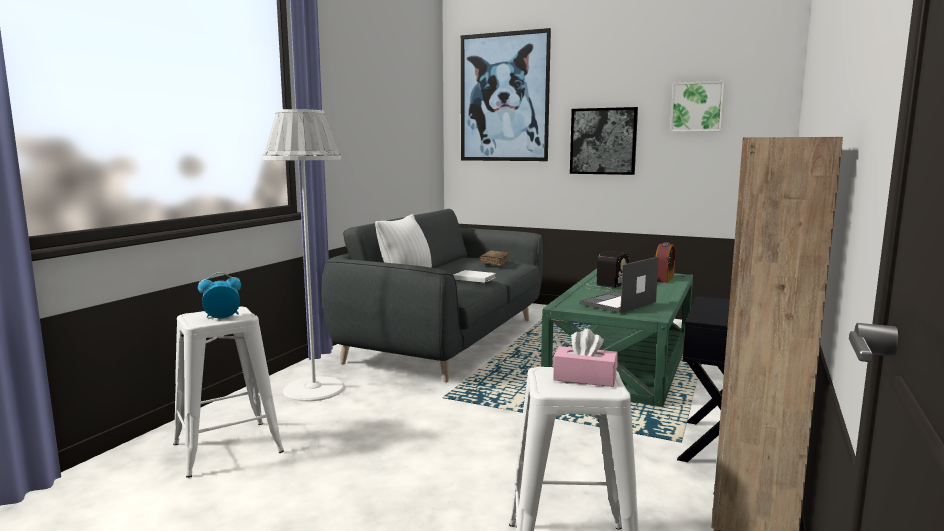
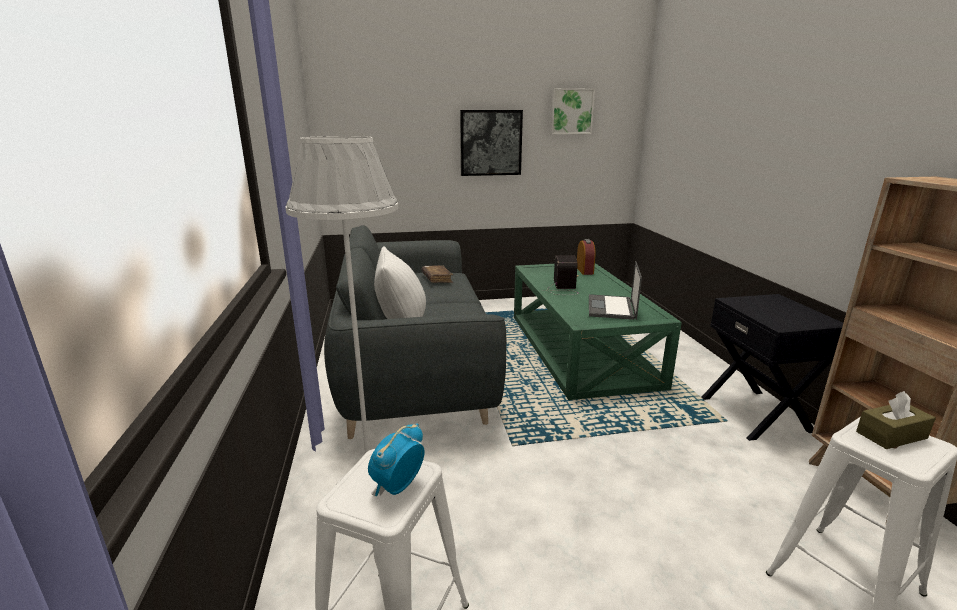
camera: 35 degrees left, 10 degrees up
(473, 278) = (458, 305): white book -> none
(504, 97) = (384, 95): picture -> none
(584, 378) = (891, 435): pink tissue box -> brown tissue box

